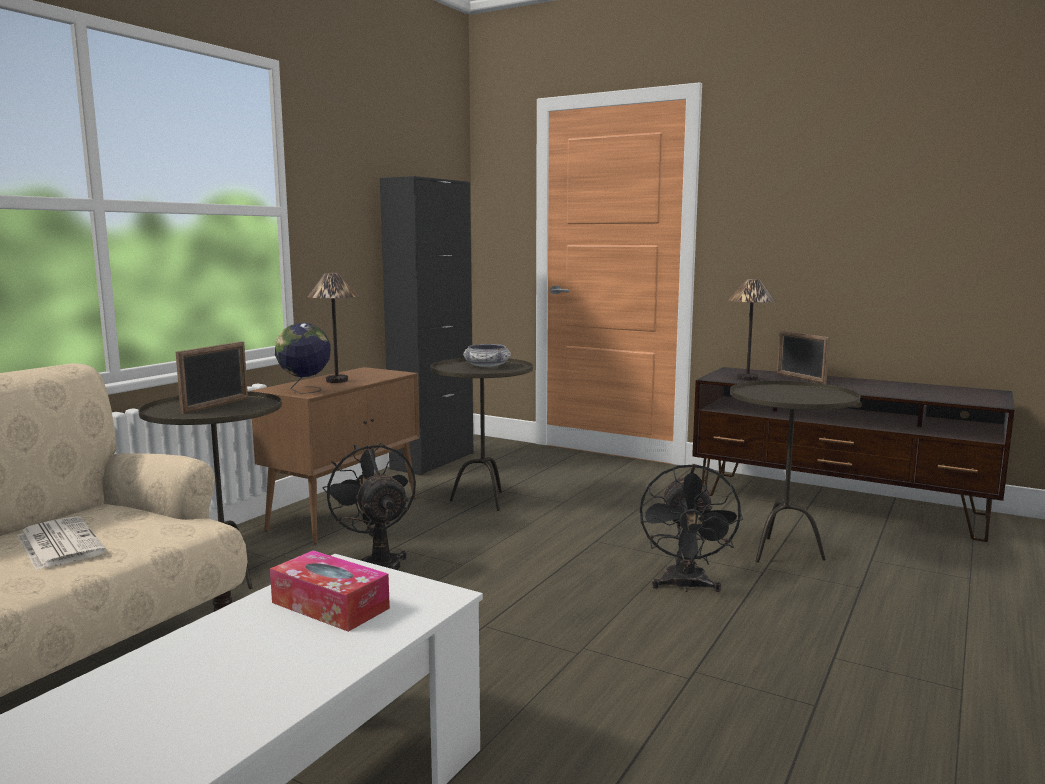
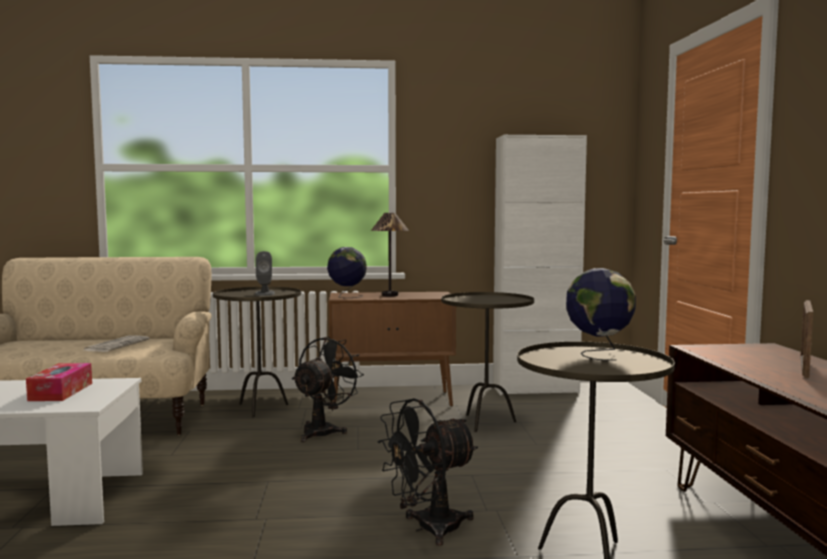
camera: 55 degrees right, 5 degrees down
(216, 405) = (264, 293): picture frame -> grey speaker
(432, 461) = (535, 389): black cabinet -> white cabinet
(487, 366) = (498, 300): bowl -> none
(747, 378) = (731, 354): table lamp -> none
(770, 390) = (598, 354): none -> globe

